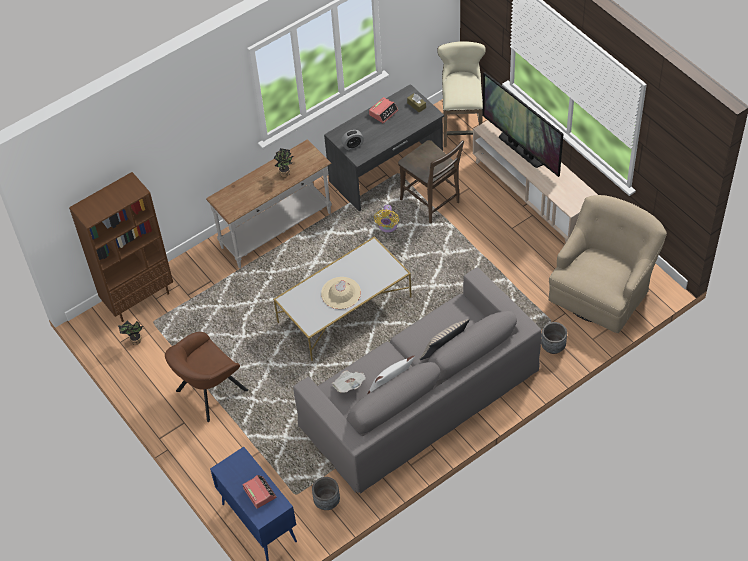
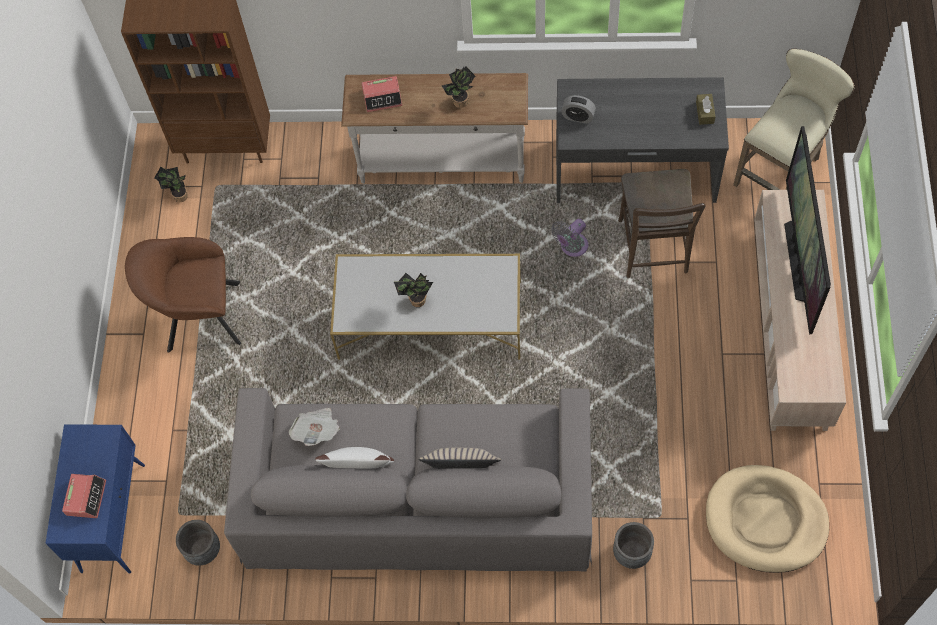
camera: 40 degrees right, 10 degrees up
(341, 293) = (416, 302): beige hat -> potted plant
(383, 112) = (655, 96): alarm clock -> alarm clock (382, 97)
(387, 227) = (572, 247): yellow fan -> grey fan
(603, 289) = (765, 521): beige armchair -> beige dog bed

